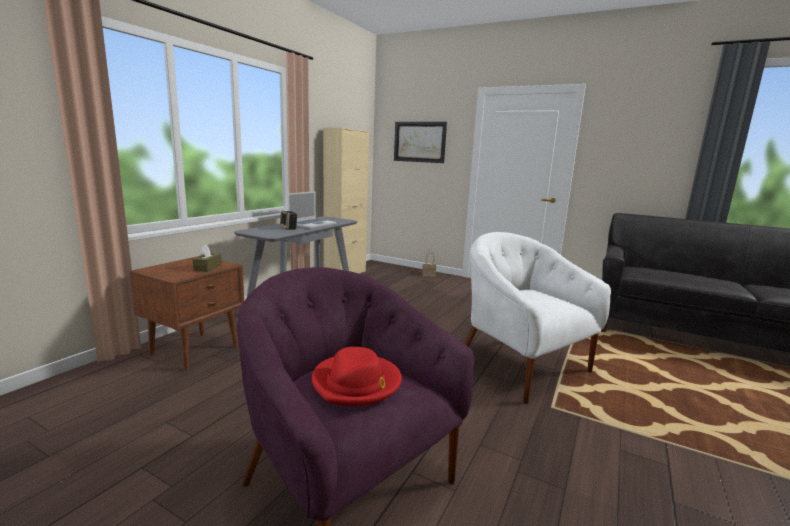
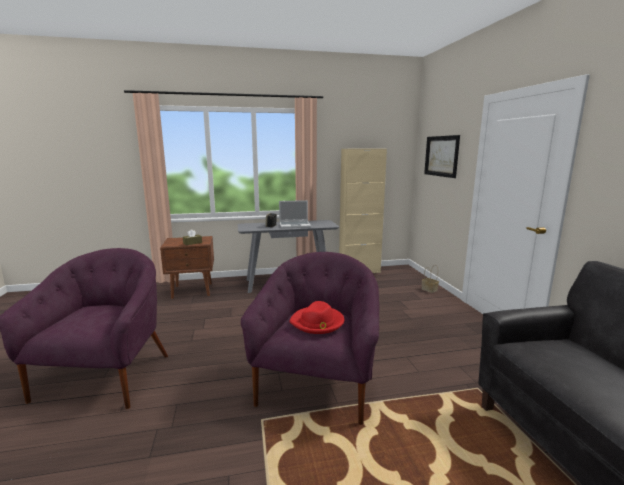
camera: 50 degrees right, 0 degrees up
(357, 383) = (87, 315): red hat -> red hat (317, 322)
(521, 366) = (317, 384): white armchair -> purple armchair

